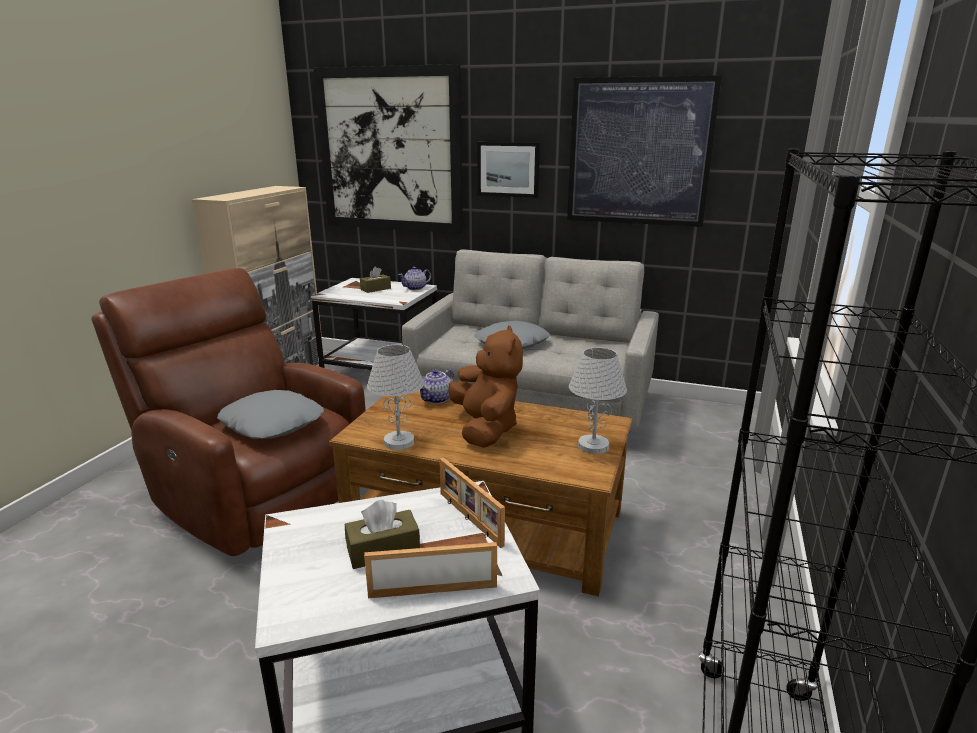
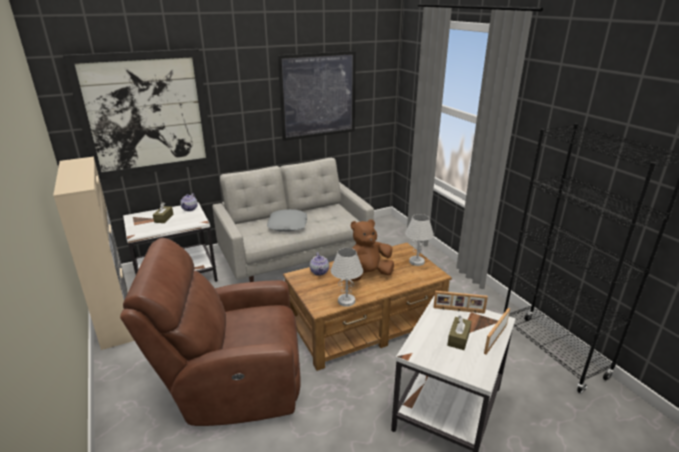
camera: 45 degrees left, 5 degrees up
(273, 423) = (260, 328): grey pillow -> none
(485, 429) = (367, 275): brown plush toy -> brown plush toy turned 60 degrees counterclockwise
(508, 169) = (241, 115): picture -> none

